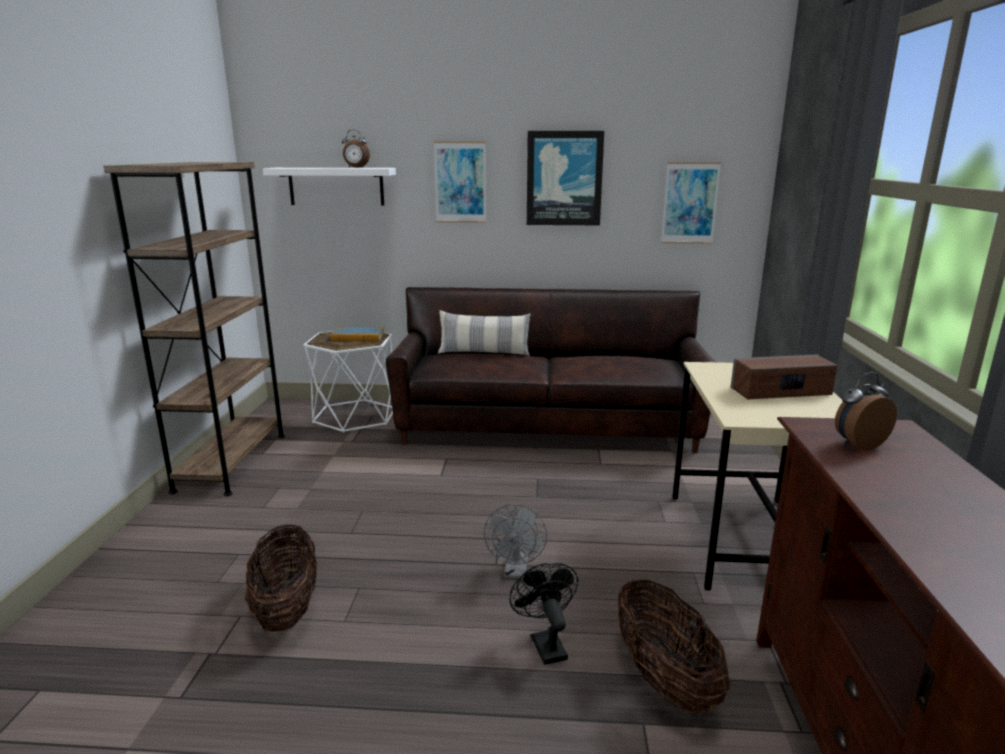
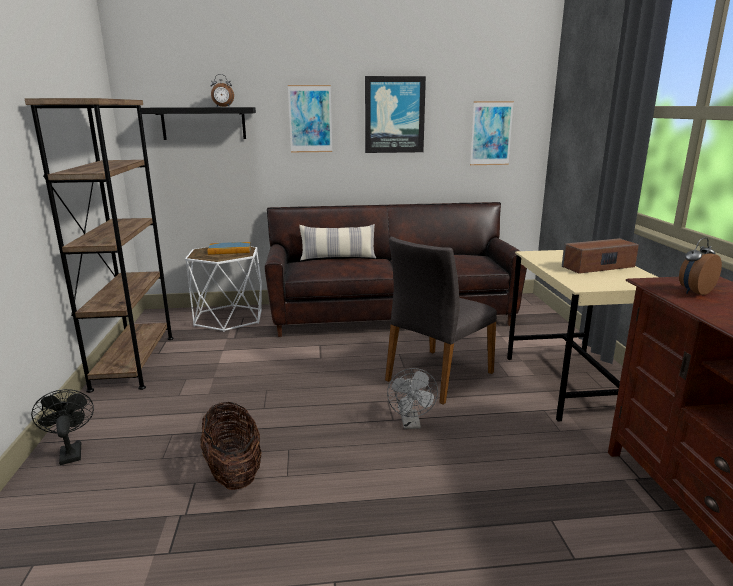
camera: 10 degrees left, 0 degrees up
(336, 186) = (203, 123): white shelf -> black shelf
(545, 643) = (455, 473): black fan -> black fan (70, 451)
(573, 512) = (437, 376): none -> grey chair
(664, 679) = (554, 487): basket -> none

